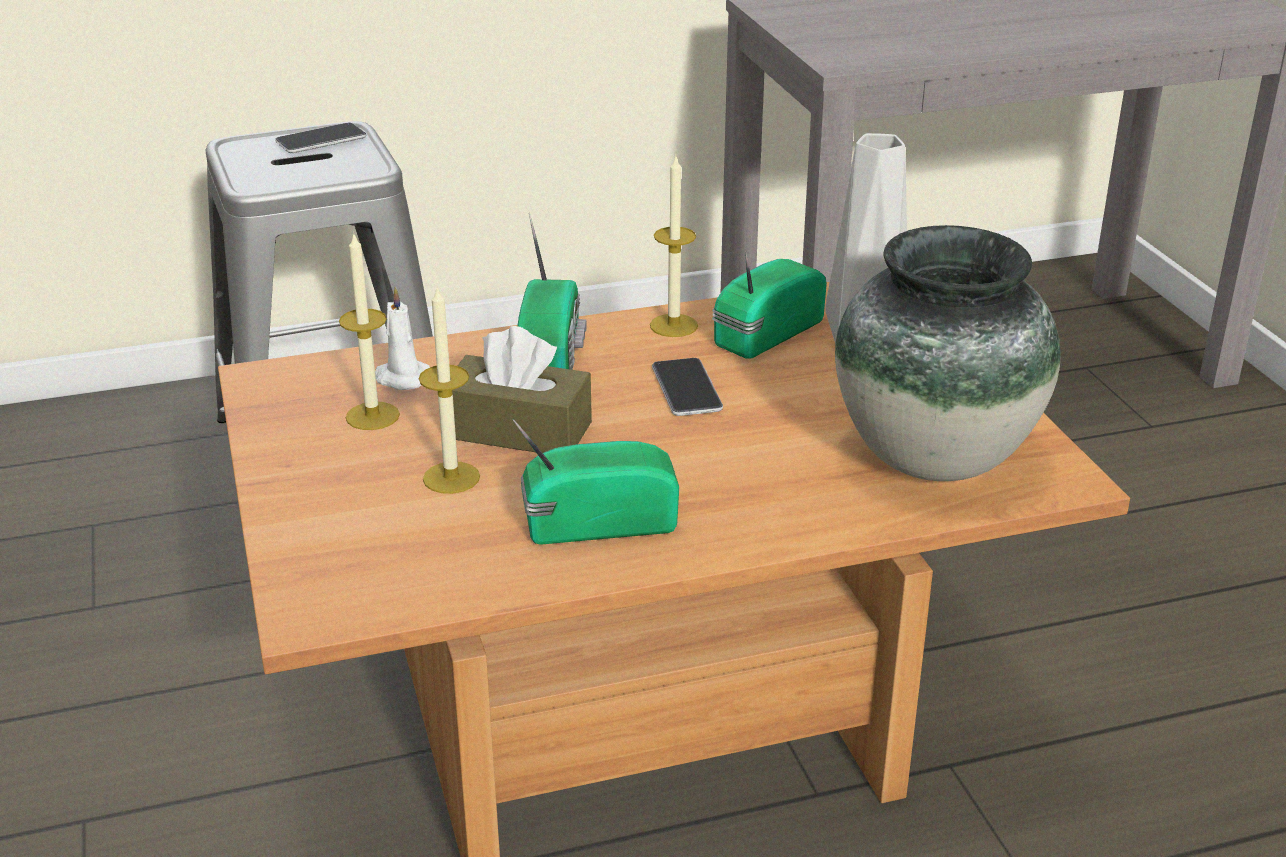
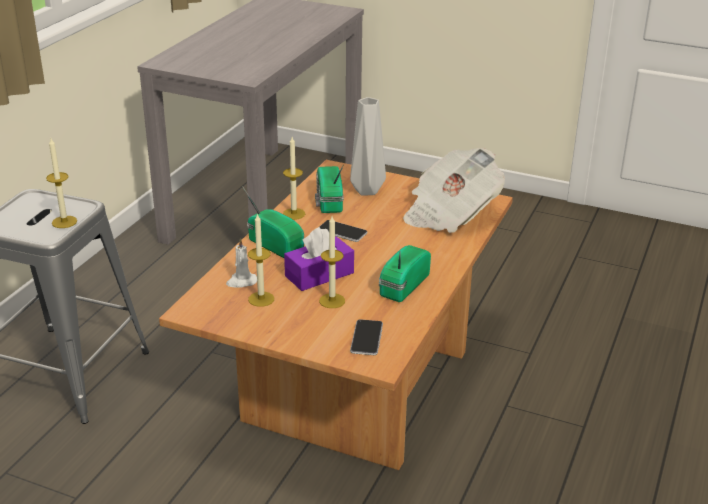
camera: 50 degrees left, 0 degrees up
(305, 176) = (64, 222): none -> candle
(321, 140) = (31, 205): phone -> phone (366, 338)
(518, 430) = (319, 274): brown tissue box -> purple tissue box
(932, 459) = (450, 214): vase -> newspaper

